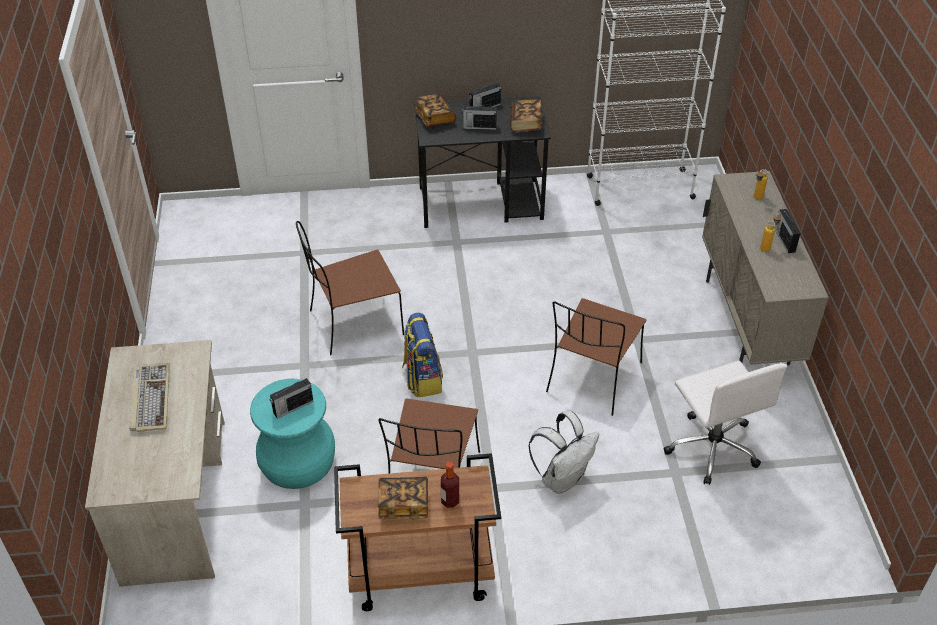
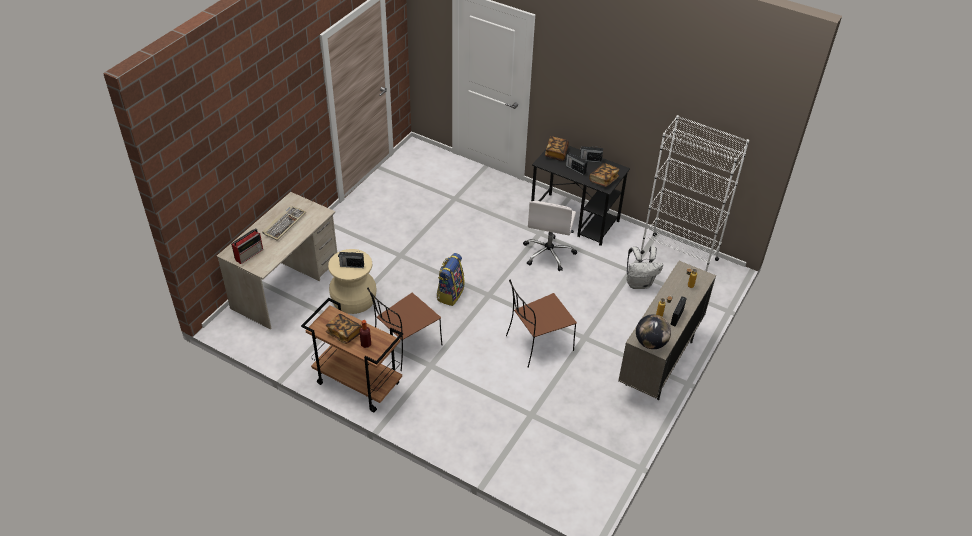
camera: 35 degrees right, 0 degrees up
(139, 474) = (249, 254): none -> radio
(298, 461) = (354, 299): turquoise stool -> beige stool
(354, 323) = (444, 247): brown chair -> none
(562, 478) = (470, 382): white backpack -> white backpack (639, 283)
(712, 447) = (565, 414): white office chair -> white office chair (548, 253)
(792, 287) = (650, 343): none -> globe

